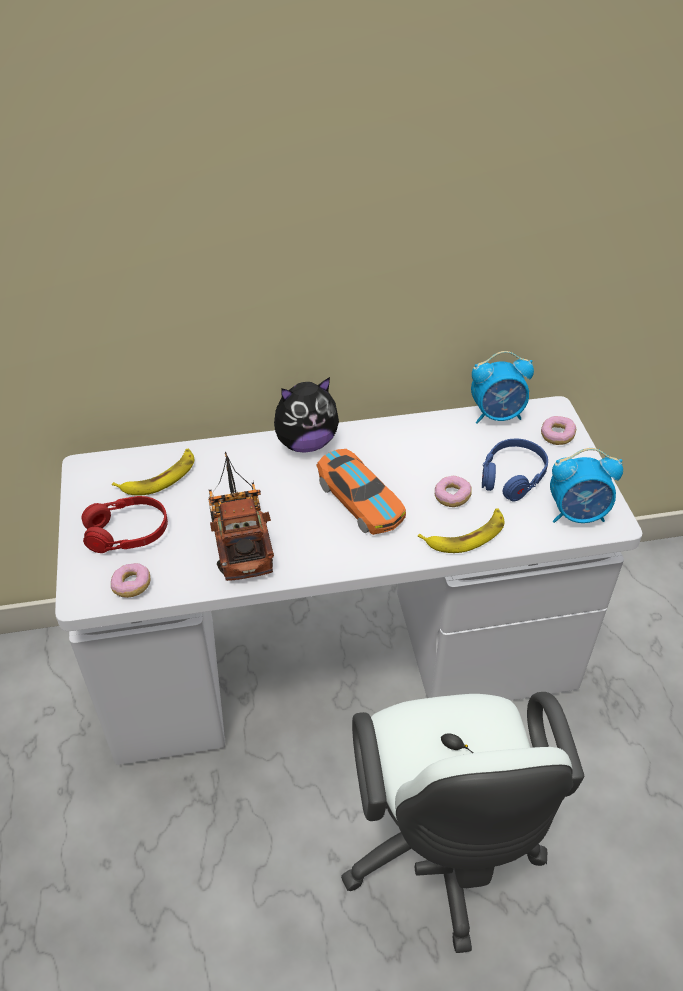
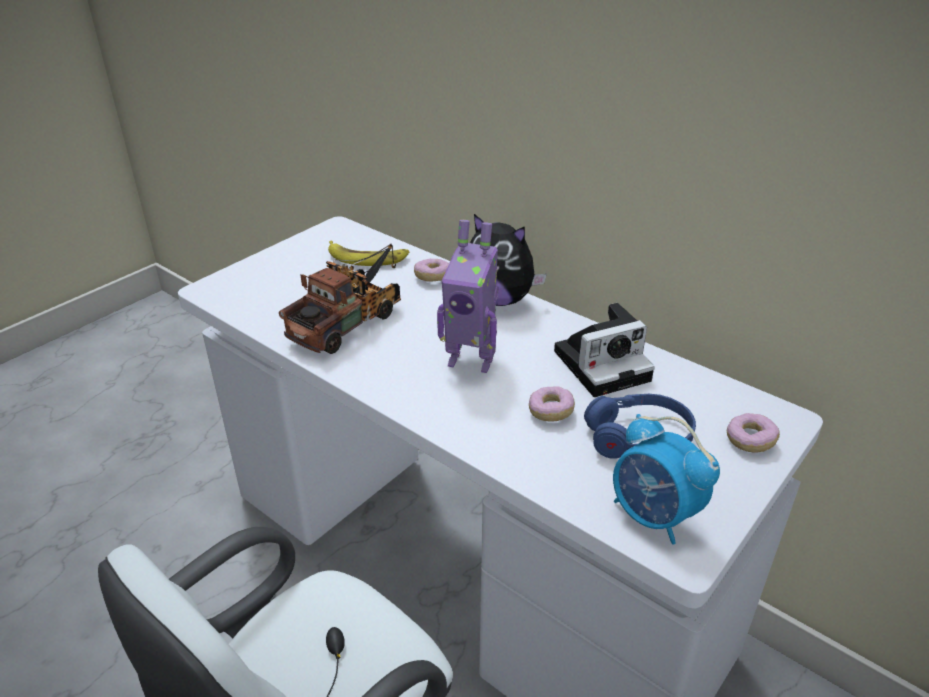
camera: 50 degrees right, 10 degrees down
(127, 533) = (292, 274): red headphones -> none
(132, 586) = (240, 303): donut -> donut (432, 277)
(360, 500) = (471, 360): toy car -> toy robot
(431, 443) = (604, 364): none -> camera
(466, 535) = (511, 446): banana -> none
(497, 415) = (711, 385): alarm clock -> none

